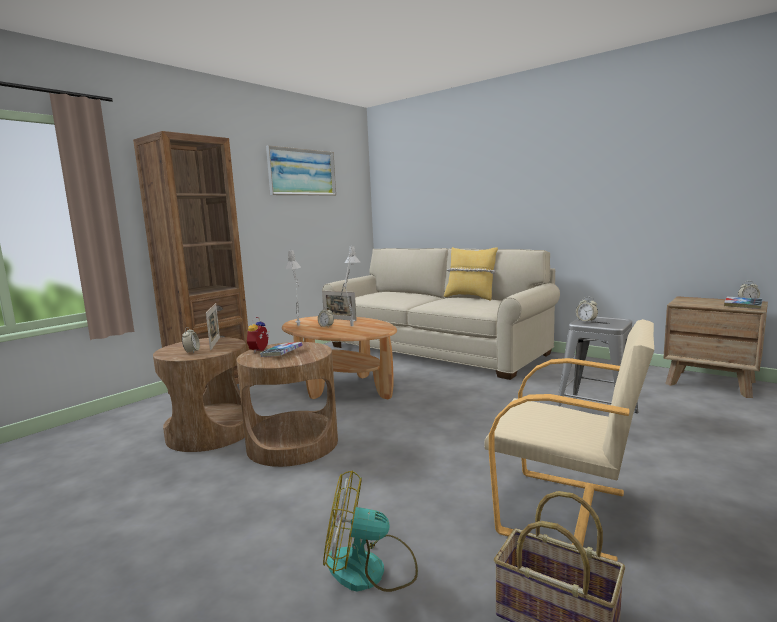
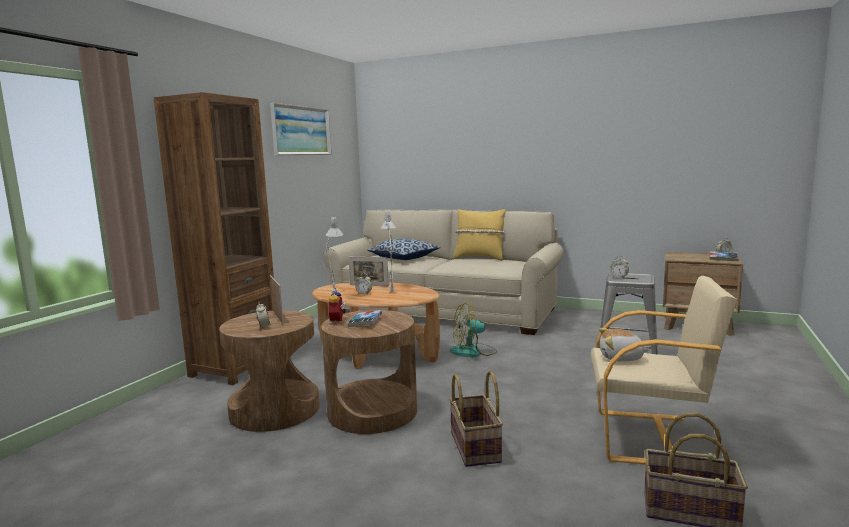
camera: 15 degrees left, 0 degrees up
(363, 495) = (476, 447): none -> basket
(370, 569) = (527, 503): fan -> fan (473, 352)
(397, 295) = (404, 258): none -> pillow
(533, 413) = (621, 358): none -> plush toy

